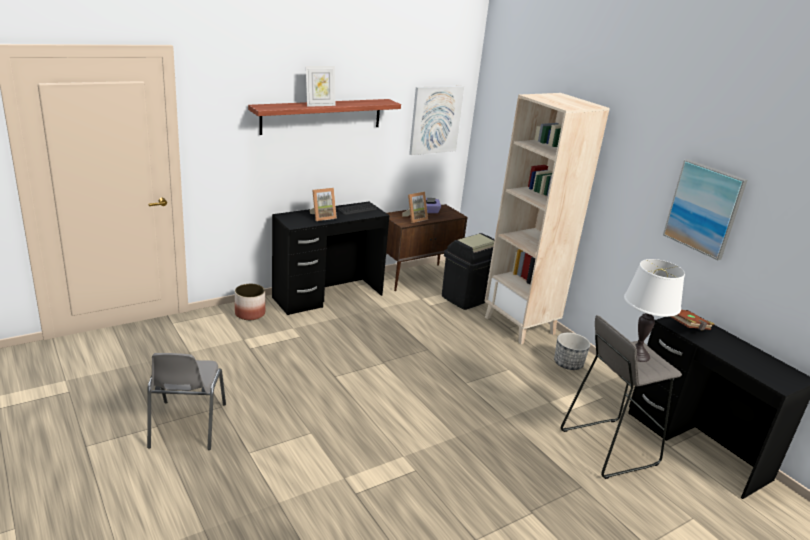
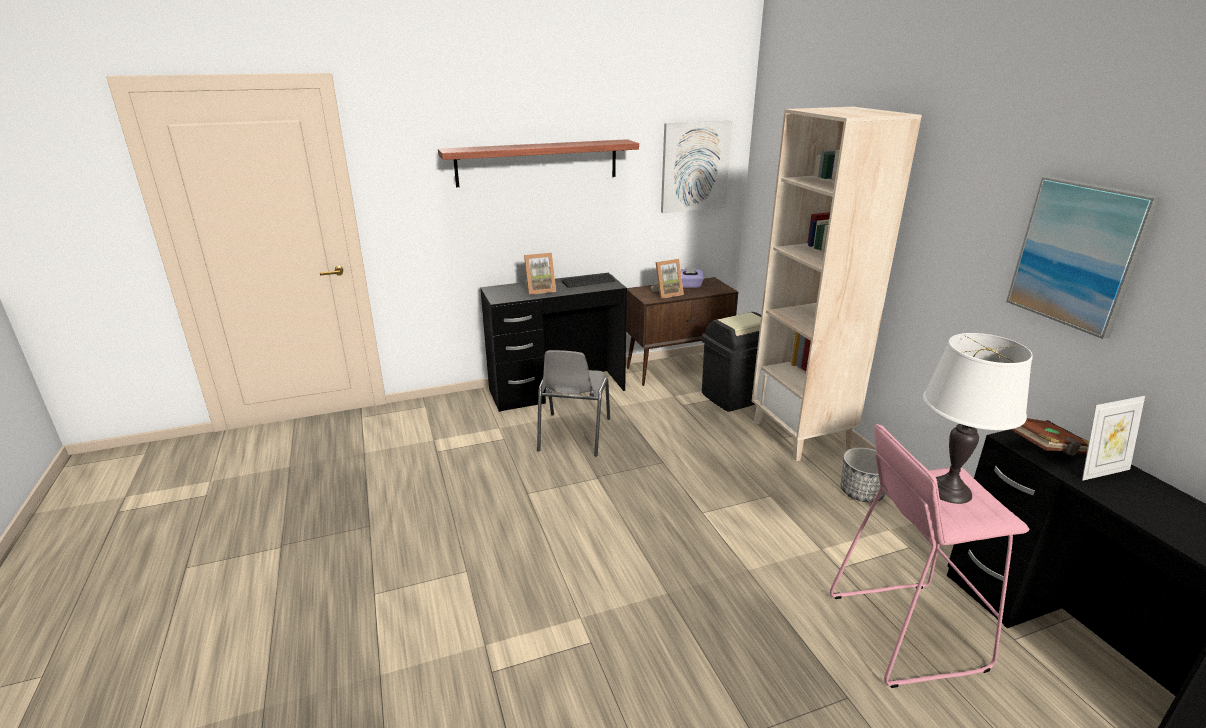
camera: 15 degrees right, 0 degrees up
(186, 426) = (315, 549): grey chair -> grey chair (573, 435)
(250, 313) = (455, 408): planter -> none
(320, 105) = (529, 146): picture frame -> picture frame (1100, 471)
(608, 447) = (905, 631): grey stool -> pink stool

